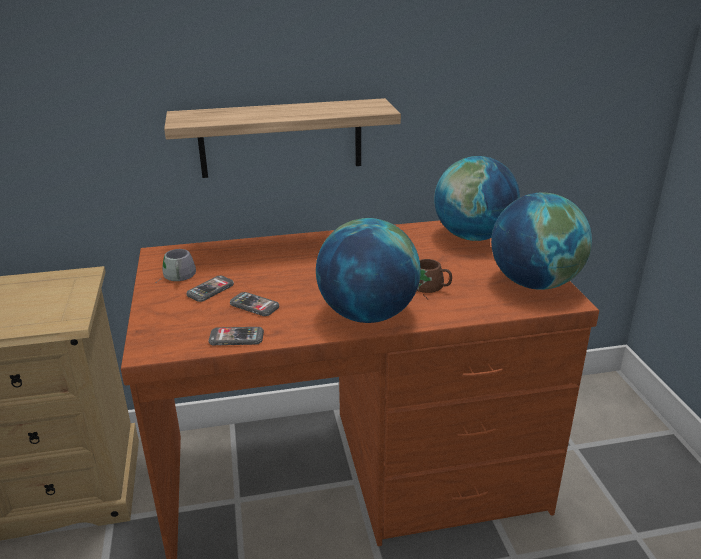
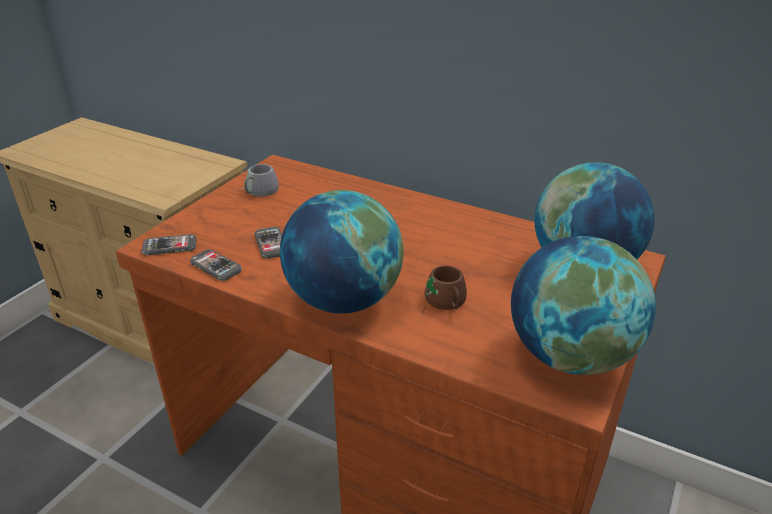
camera: 40 degrees right, 5 degrees up
(210, 290) = (262, 214): phone -> phone (169, 246)
(281, 138) = (406, 80): shelf -> none

